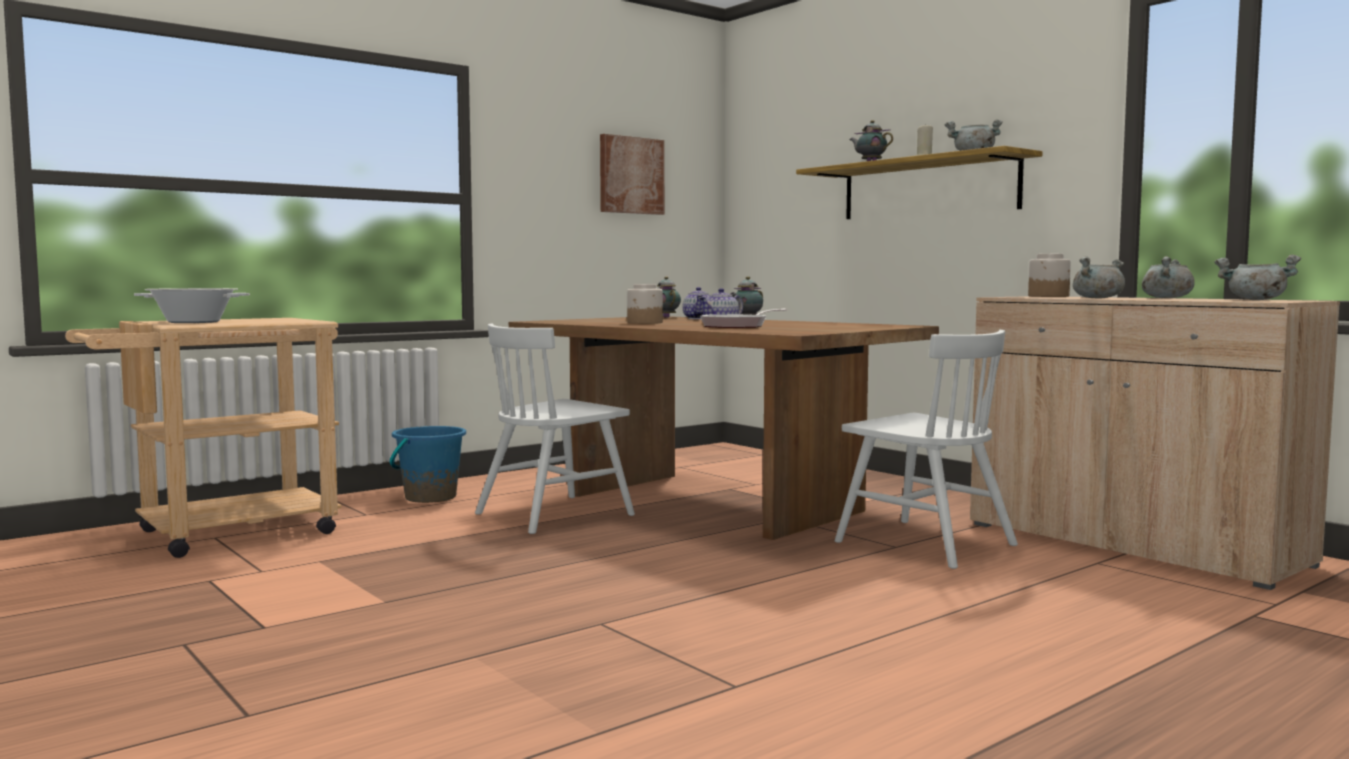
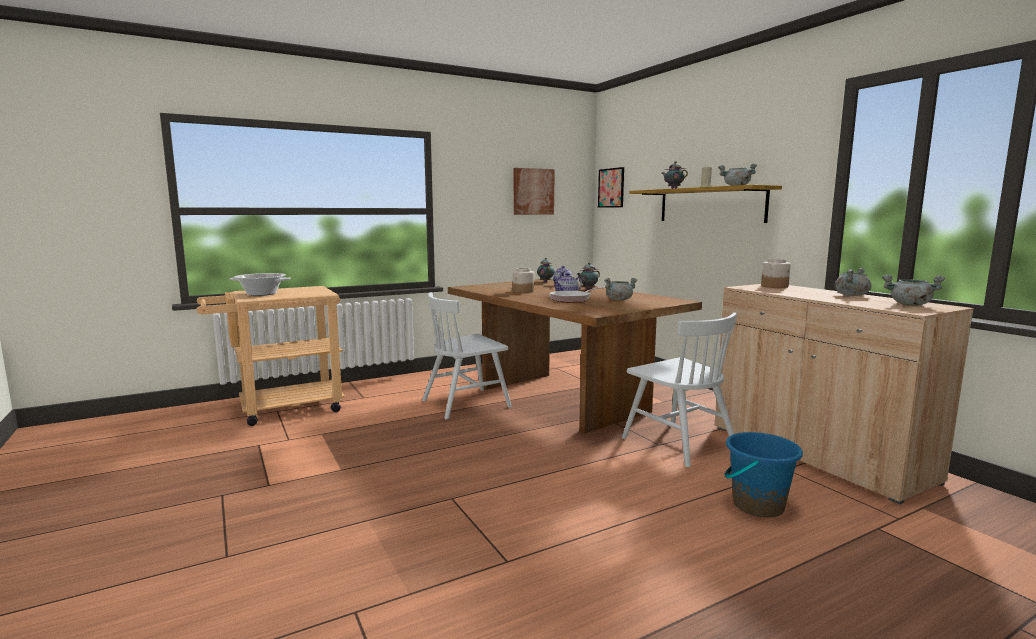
camera: 10 degrees right, 5 degrees up
(430, 497) = (404, 386): blue bucket -> blue bucket (757, 505)
(755, 172) = (611, 188): none -> picture
(1097, 298) = (801, 294): grey cooking pot -> grey cooking pot (619, 300)

